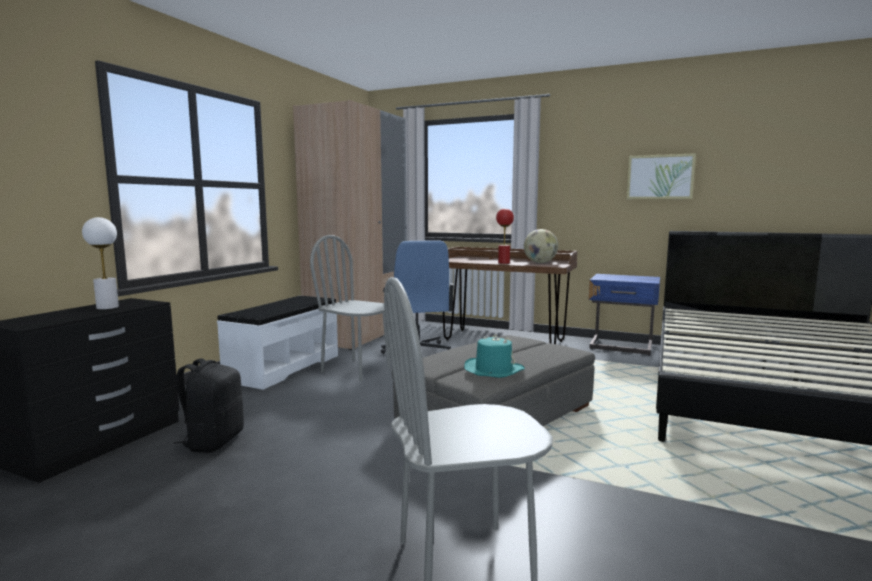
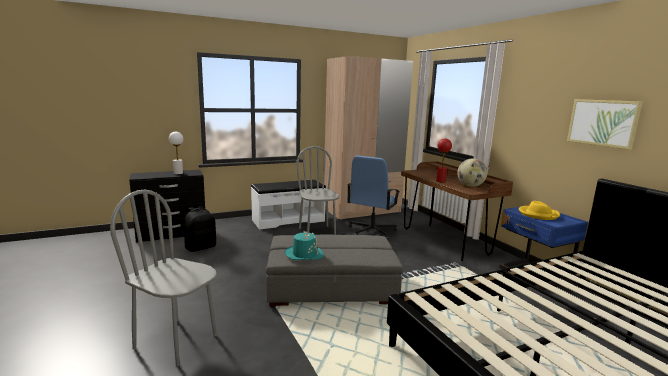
camera: 40 degrees right, 5 degrees up
(622, 278) = (538, 214): none -> yellow hat

